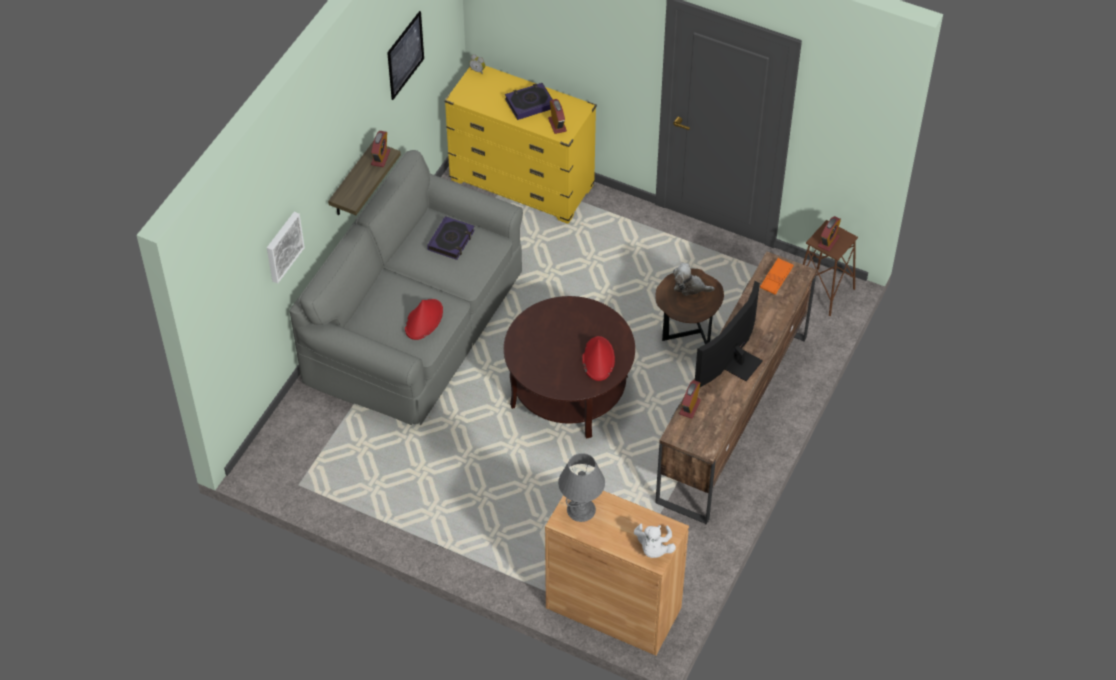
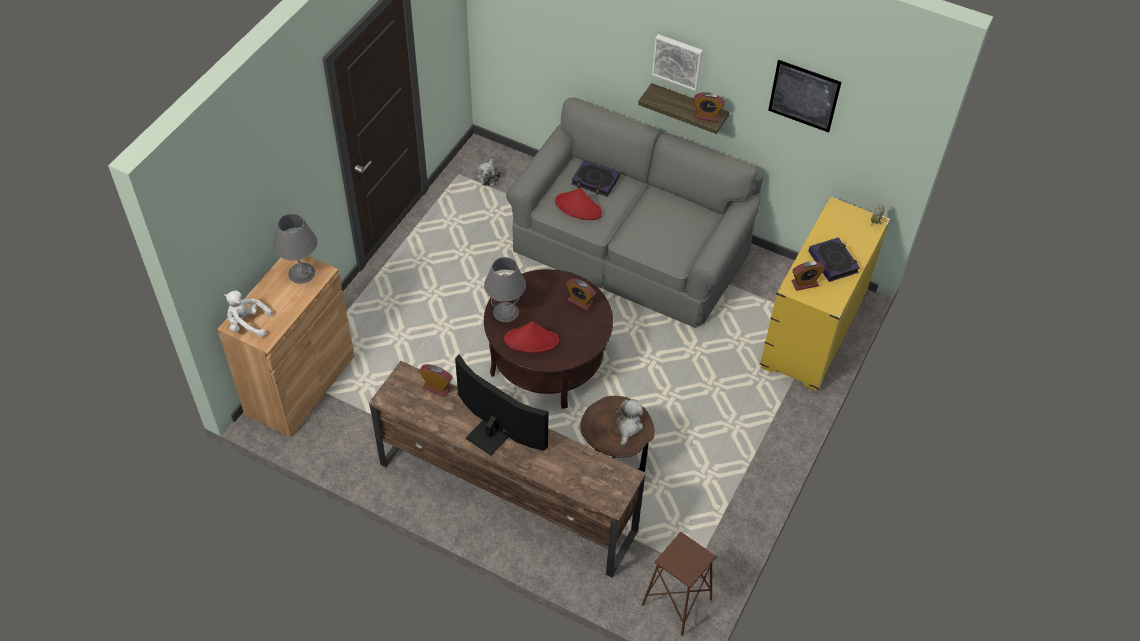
camera: 90 degrees right, 0 degrees up
(283, 246) = (583, 45): picture -> picture (678, 61)
(303, 455) = (488, 176): none -> plush toy
(451, 240) = (676, 227): book -> book (595, 181)
(563, 382) = (505, 312): none -> grey table lamp
(776, 278) = (605, 479): orange tray -> none
(828, 241) = (681, 554): alarm clock -> alarm clock (580, 301)

